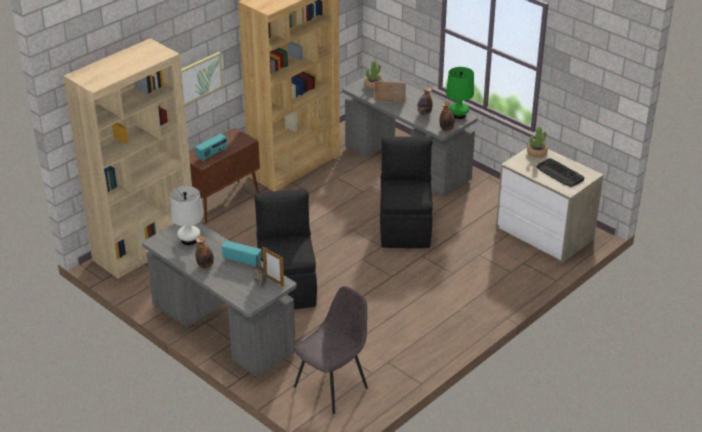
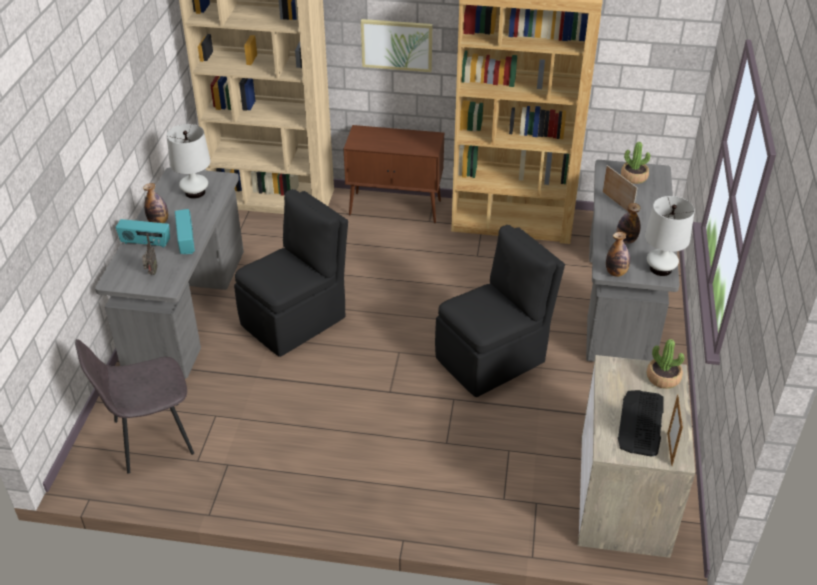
camera: 55 degrees right, 5 degrees up
(212, 154) = (378, 141): radio -> radio (145, 243)
(274, 281) = (167, 279): picture frame -> picture frame (669, 449)
(332, 386) = (150, 438): grey chair -> grey chair turned 150 degrees clockwise
(458, 115) = (660, 269): green table lamp -> white table lamp

